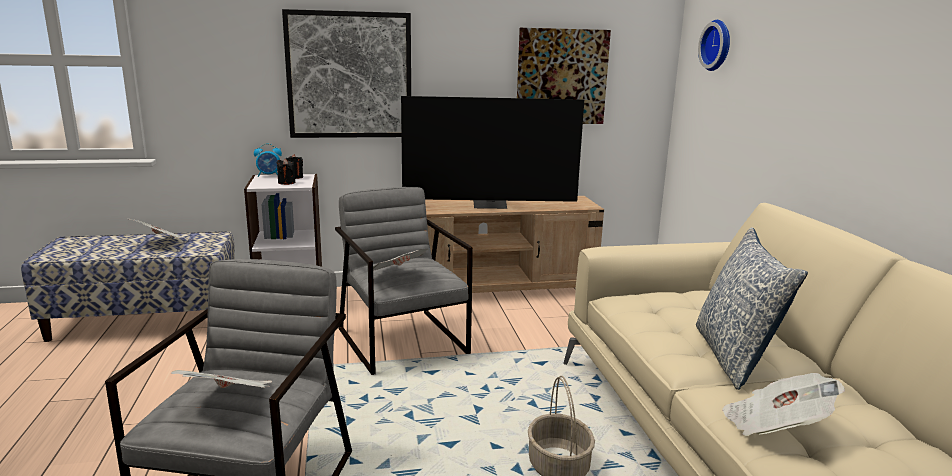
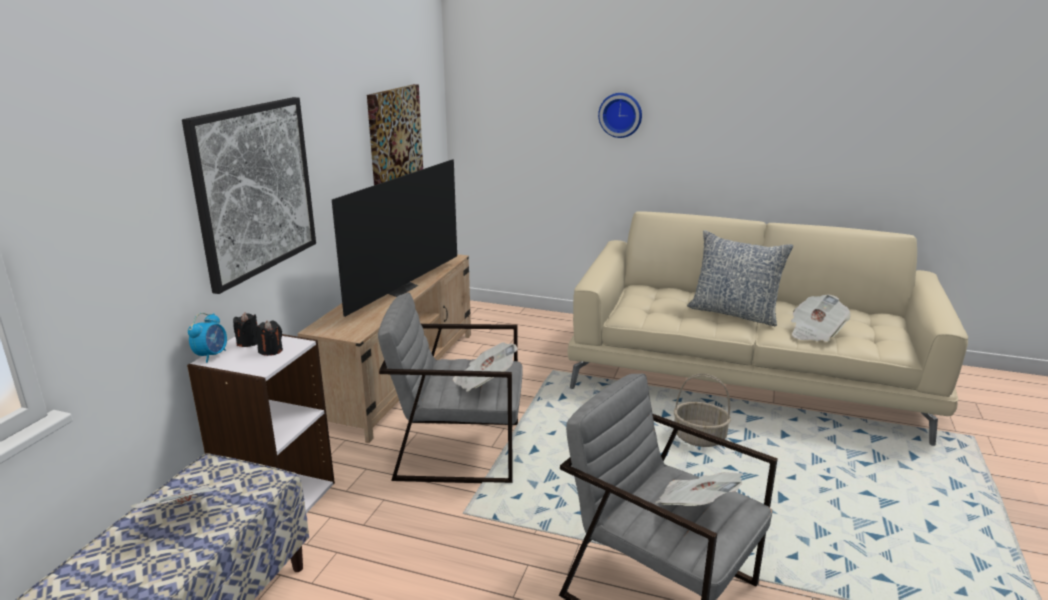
camera: 60 degrees left, 5 degrees up
(718, 45) = (509, 90): wall clock -> wall clock (620, 114)

